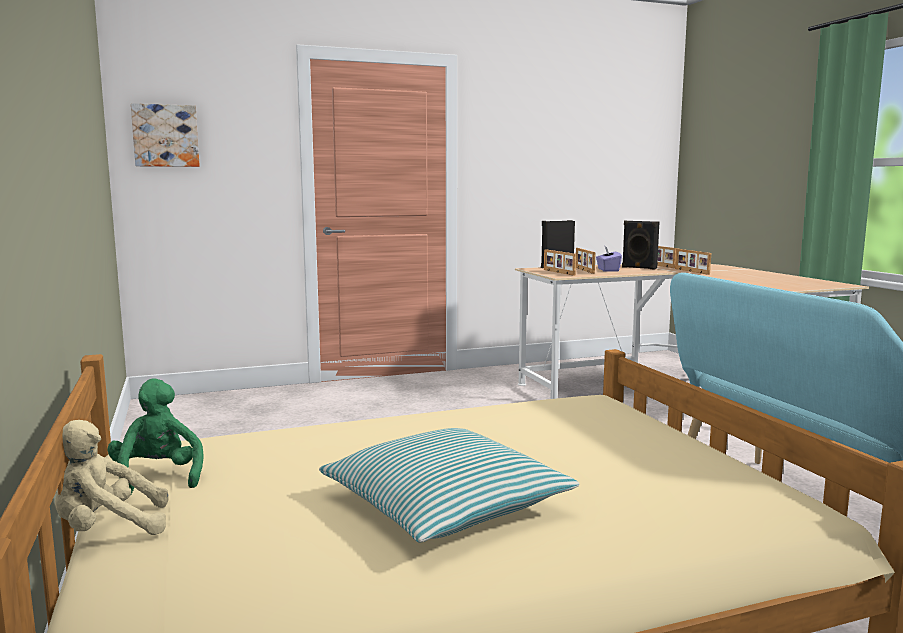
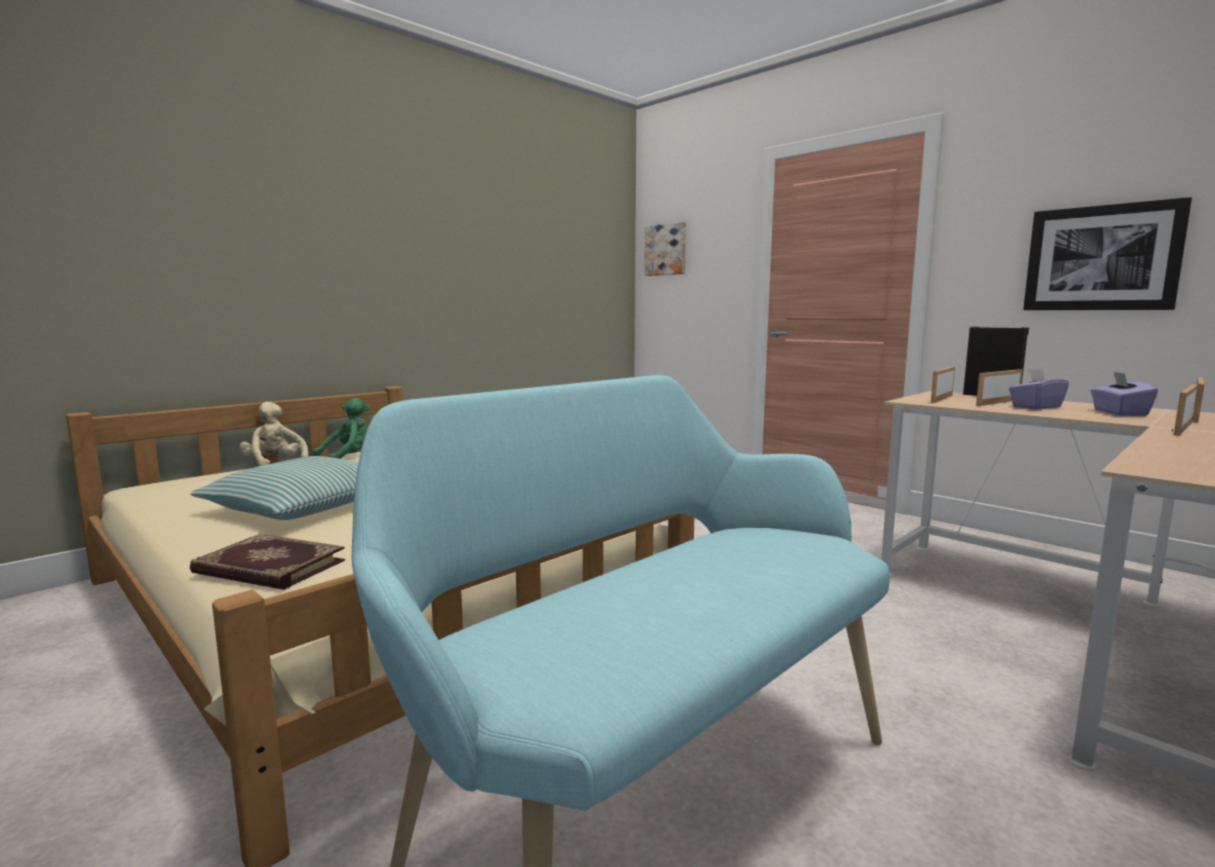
camera: 65 degrees right, 0 degrees up
(554, 173) = (1101, 258): none -> picture
(639, 268) = (1119, 413): black speaker -> purple tissue box
(672, 520) = (268, 568): none -> book

